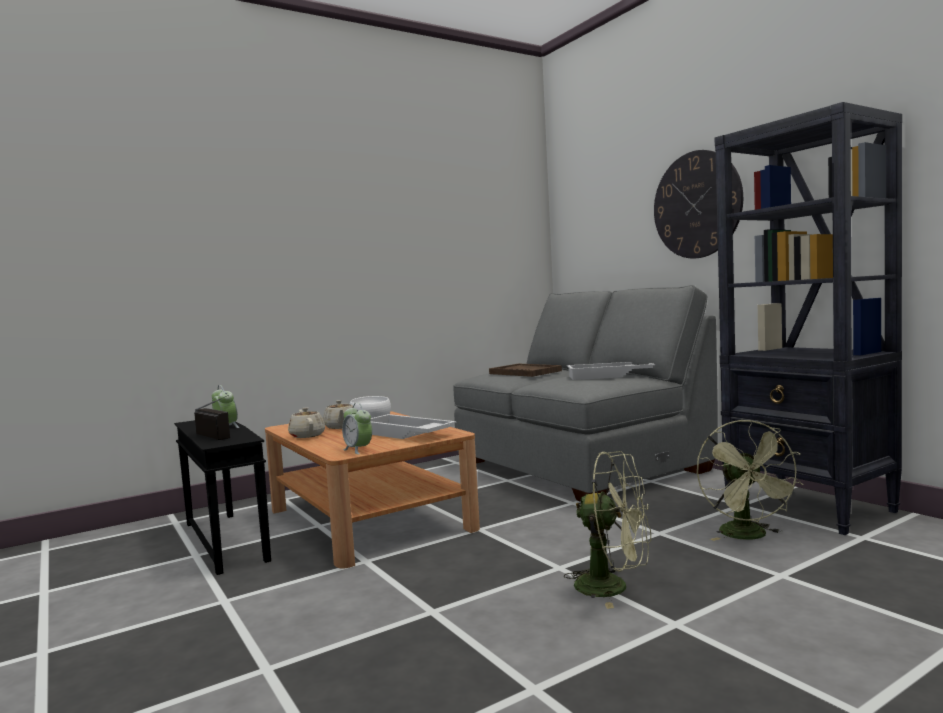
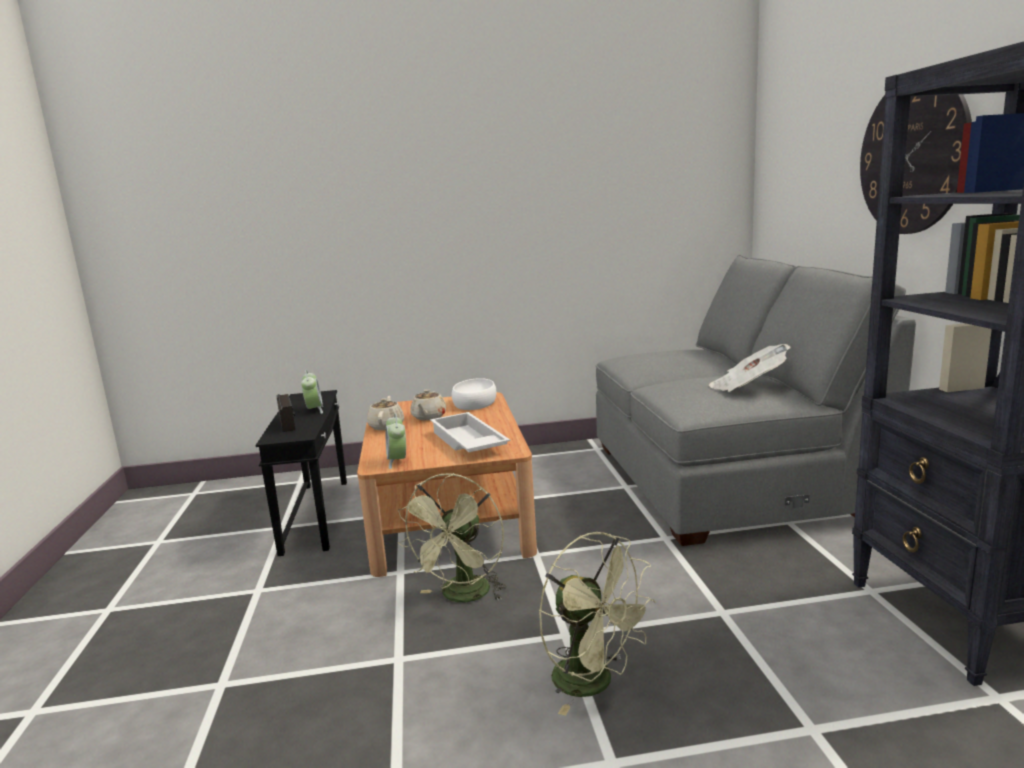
camera: 25 degrees right, 10 degrees up
(525, 372) = (671, 360): brown tray -> none
(609, 376) = (747, 387): white tray -> newspaper
(749, 536) = (831, 649): green fan -> green fan (462, 597)

